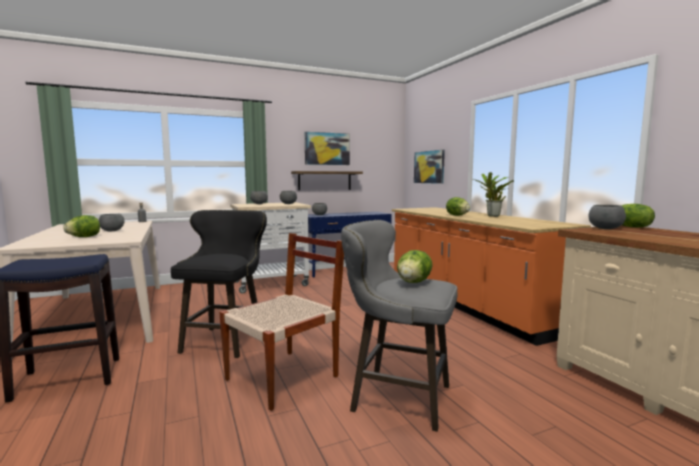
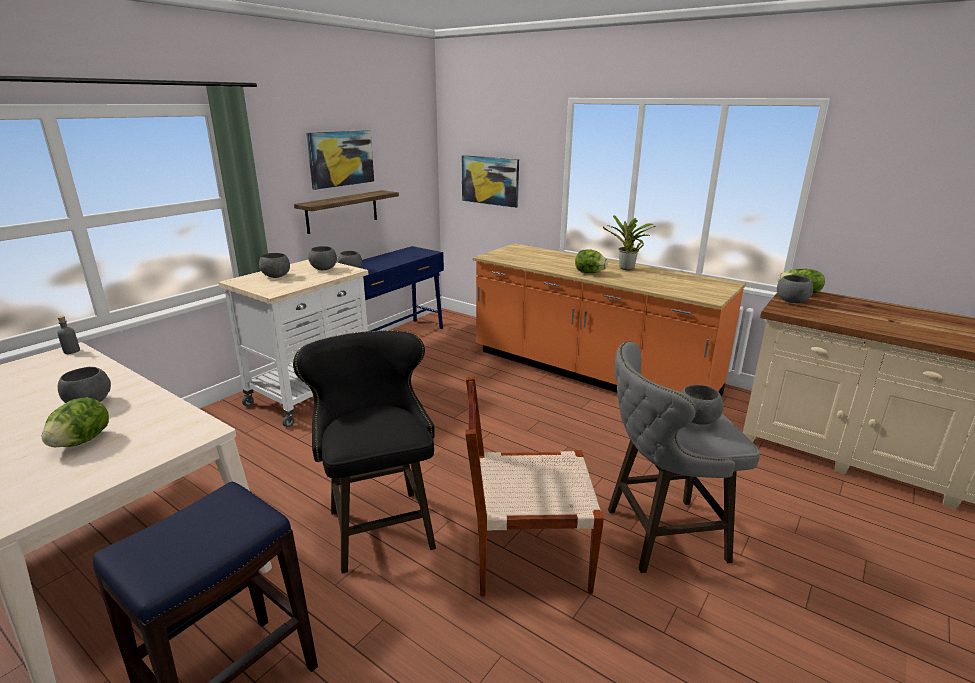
camera: 30 degrees left, 15 degrees up
(285, 377) = (526, 555): chair -> chair turned 105 degrees counterclockwise
(413, 282) = (696, 420): lettuce -> grey bowl

